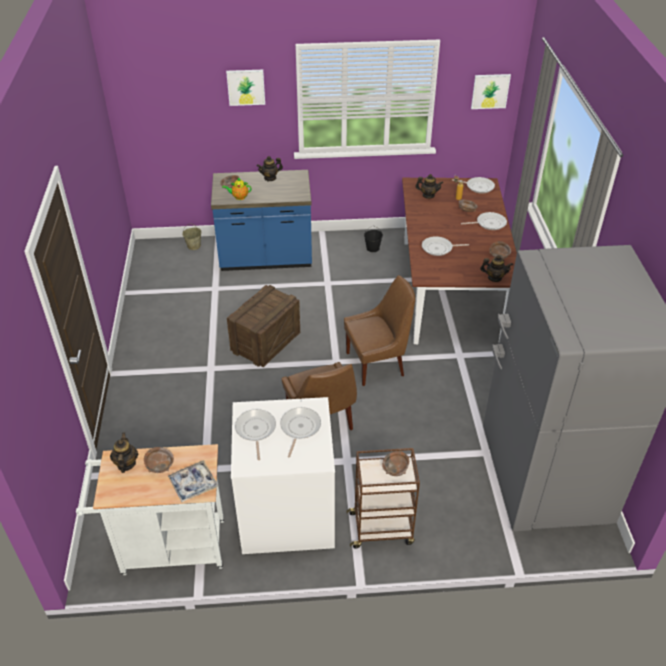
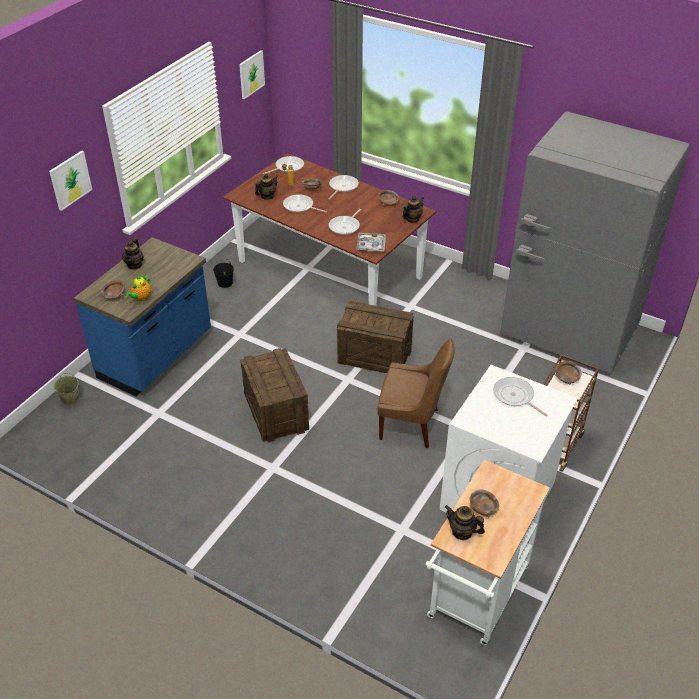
camera: 55 degrees left, 0 degrees up
(193, 484) = (521, 494): tray -> tray (371, 245)
(255, 430) = (497, 423): frying pan -> frying pan (300, 207)
(377, 363) = (375, 356): brown chair -> crate

